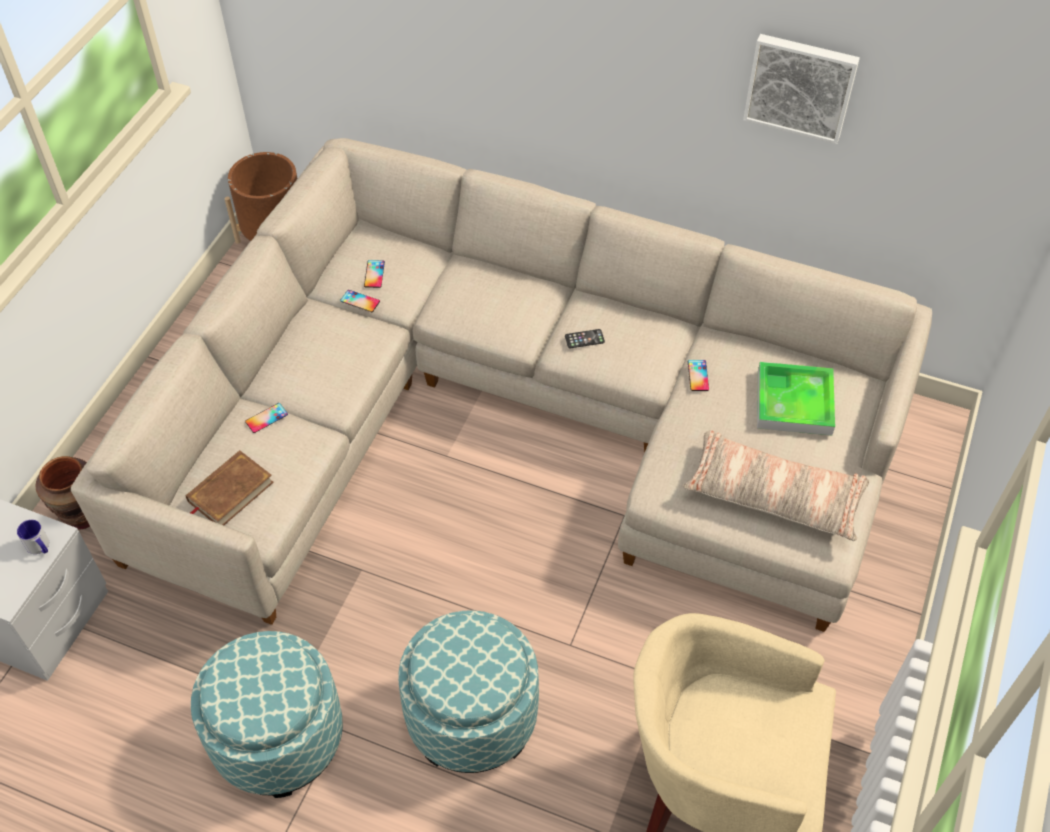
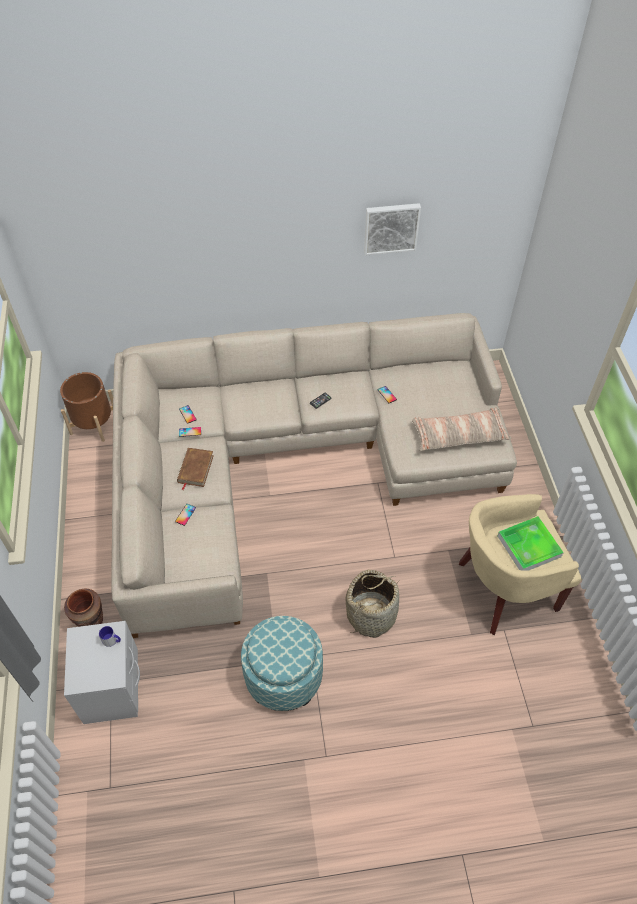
camera: 30 degrees left, 0 degrees up
(230, 492) = (194, 561): brown book -> brown book (195, 469)
(472, 716) = (371, 614): ottoman -> basket
(794, 402) = (439, 387): tray -> tray (529, 546)

